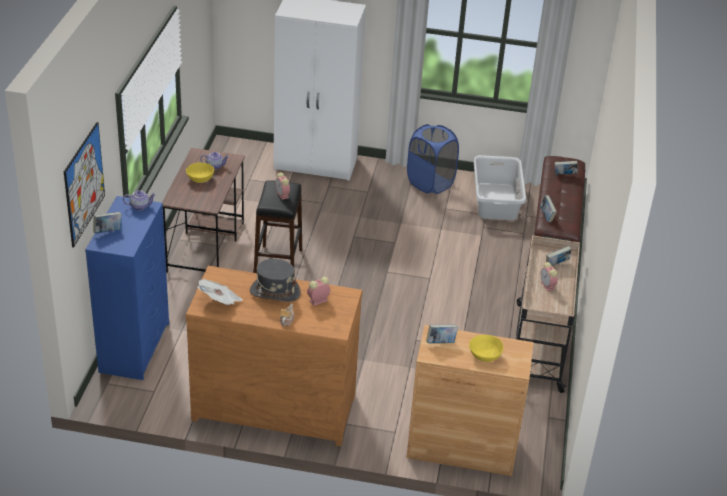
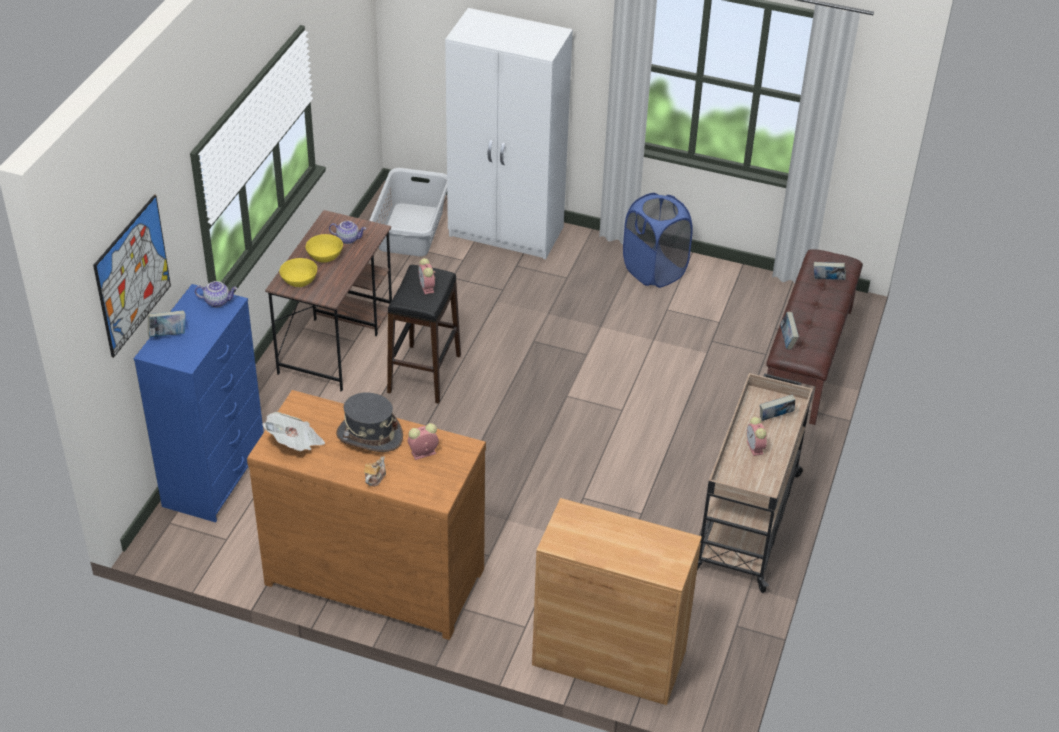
camera: 10 degrees right, 5 degrees up
(440, 342) = (575, 526): book -> none
(484, 355) = (630, 550): yellow bowl -> yellow bowl (299, 280)
(496, 201) = (739, 304): grey laundry basket -> grey laundry basket (411, 229)

